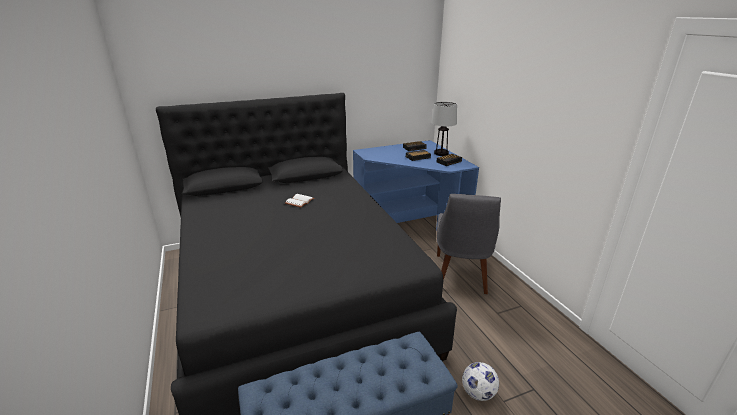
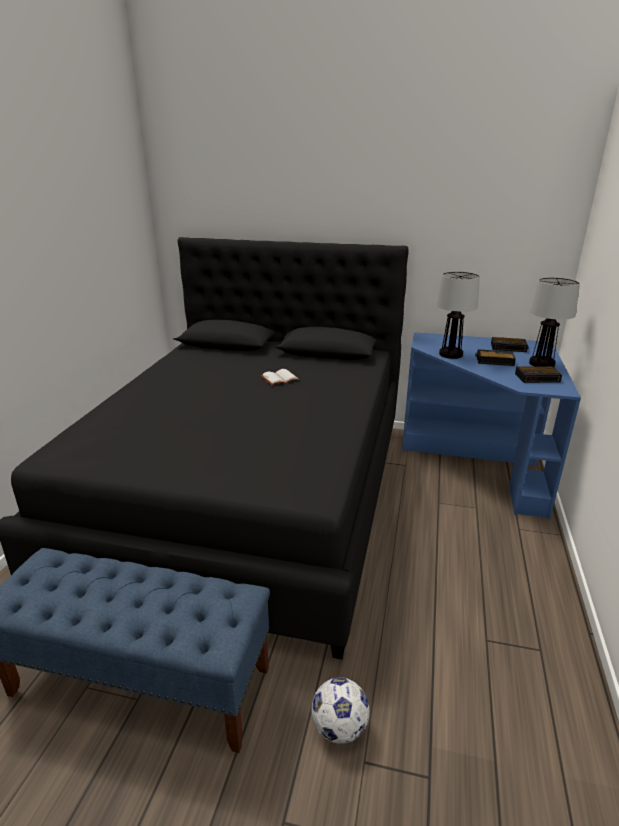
camera: 35 degrees right, 0 degrees up
(391, 159) = (450, 354): none -> table lamp
(461, 275) = (482, 562): grey chair -> none

